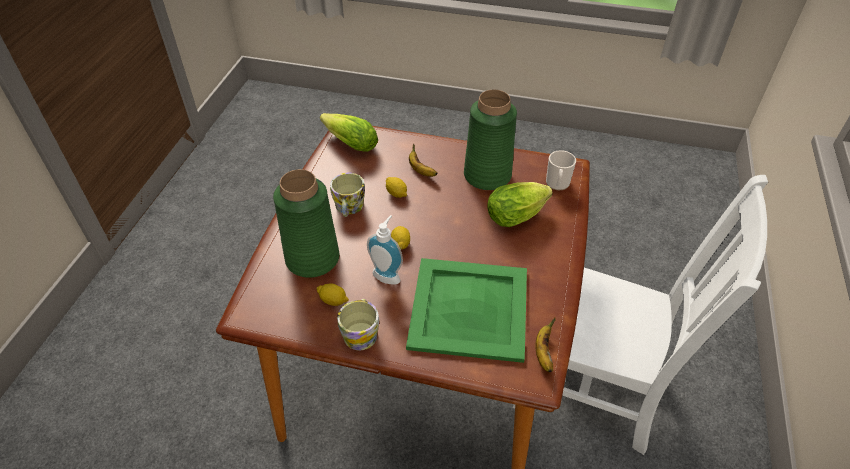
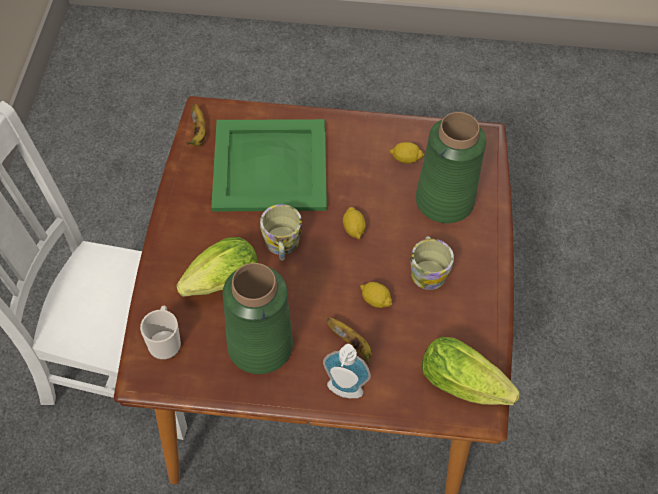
camera: 170 degrees right, 10 degrees up
(361, 332) = (369, 133): mug -> mug (282, 245)
(388, 274) = (358, 191): soap dispenser -> soap dispenser (343, 393)

